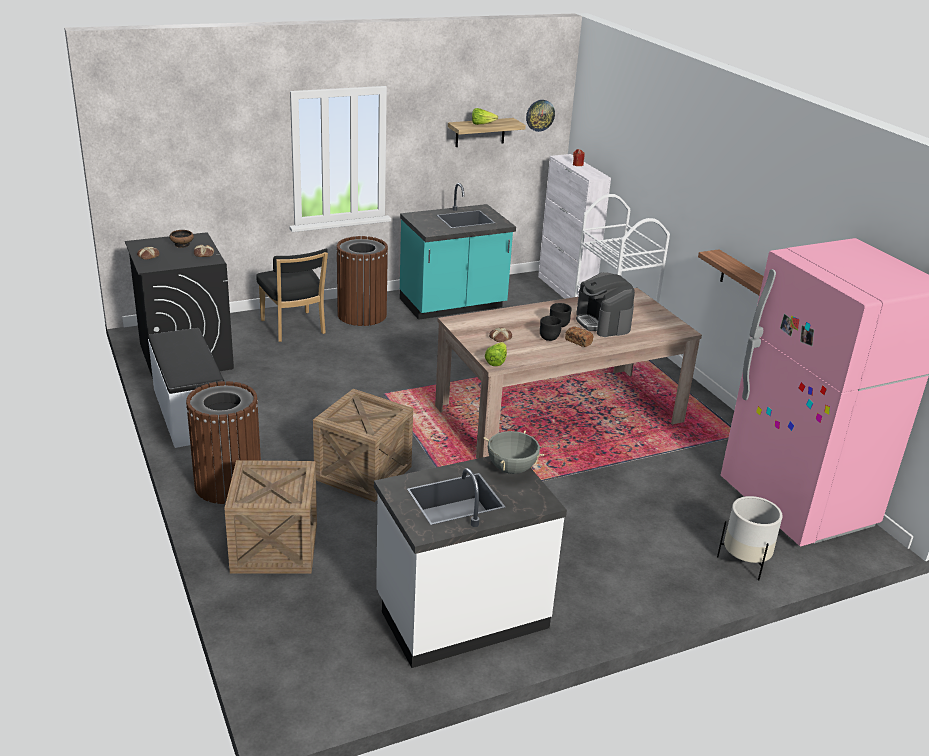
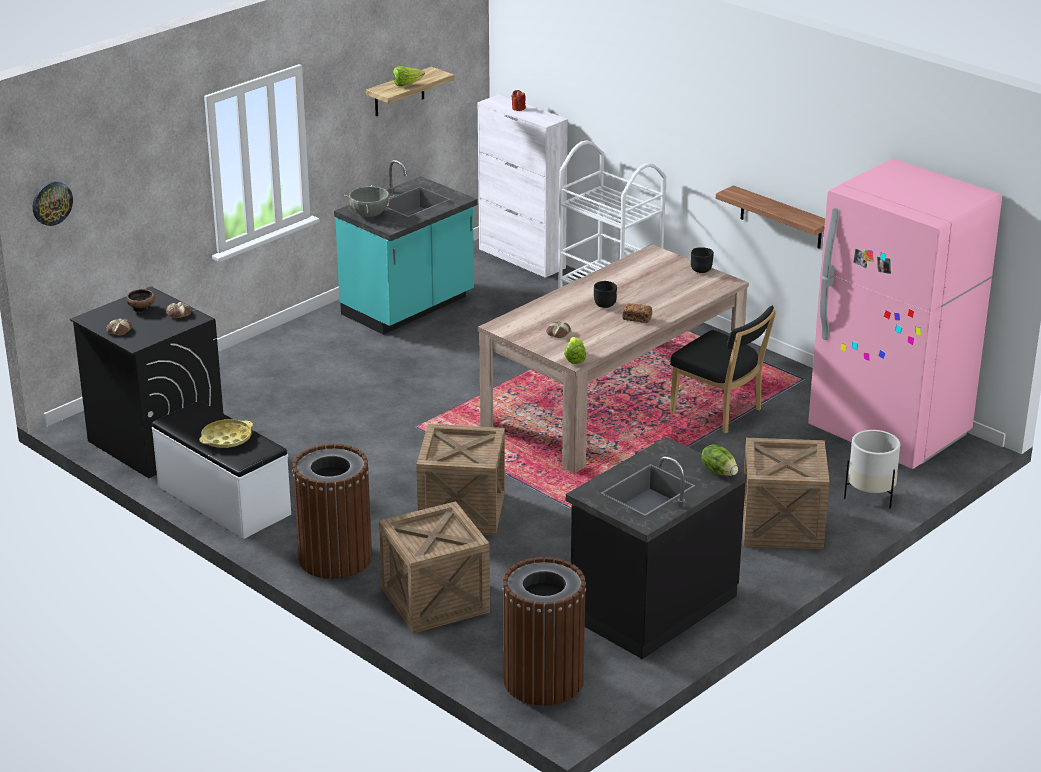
camera: 20 degrees left, 0 degrees up
(187, 360) = (226, 438): none -> yellow tray
(294, 328) = (251, 379): black chair -> black chair (719, 412)
(361, 315) = (314, 344): brown trash can -> brown trash can (543, 680)
(461, 613) = (652, 606): white counter -> black counter
(511, 469) = (675, 453): grey cooking pot -> grey cooking pot (369, 215)
(540, 115) = (457, 56): wall clock -> wall clock (51, 203)
(540, 499) = (719, 471): none -> lettuce
(549, 338) = (606, 321): black bowl -> black bowl (701, 270)
(603, 322) = (646, 292): coffee machine -> none
(639, 567) = (782, 525): none -> crate

